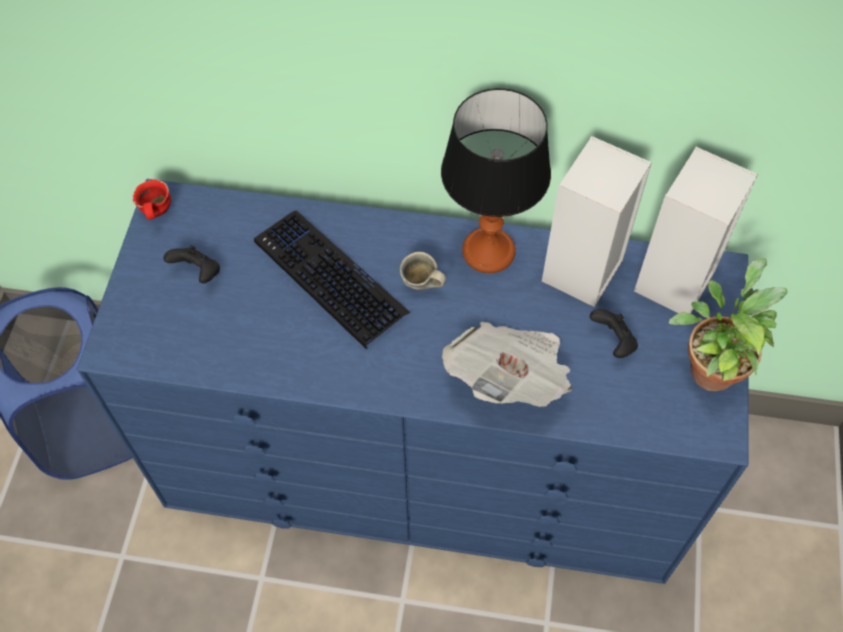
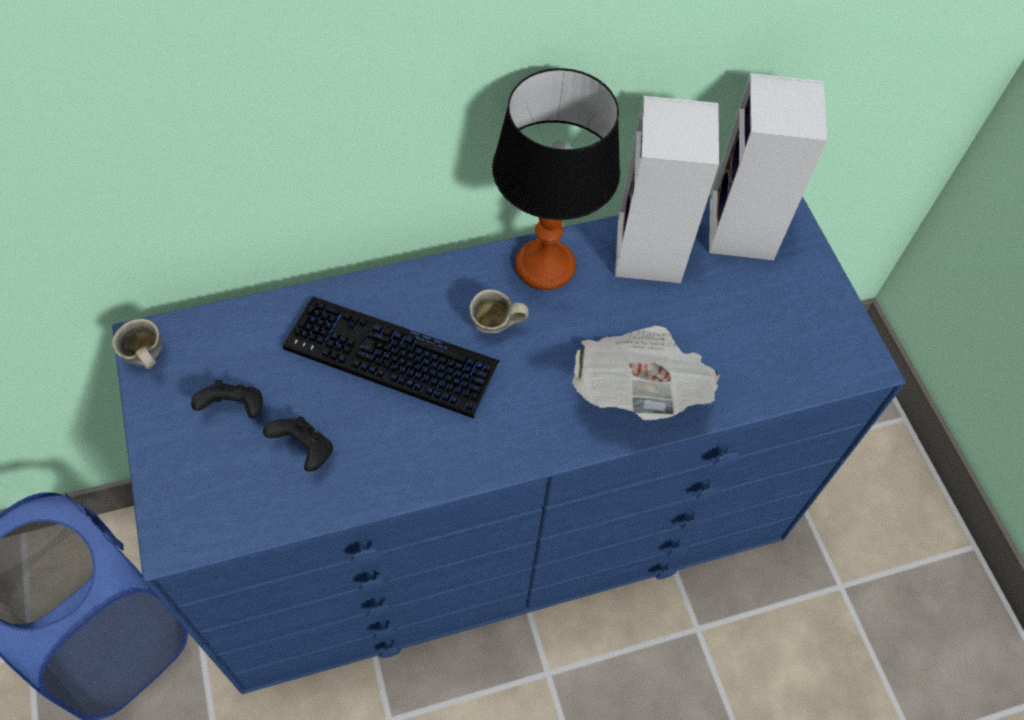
camera: 30 degrees left, 0 degrees up
(155, 213) = (145, 360): red mug -> grey mug
(613, 342) = (718, 311): black game controller -> black game controller (305, 451)
(711, 366) = (821, 299): potted plant -> none

